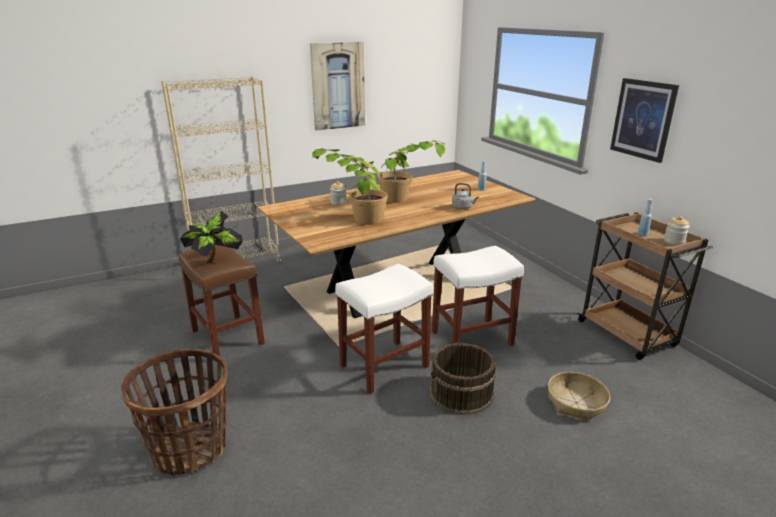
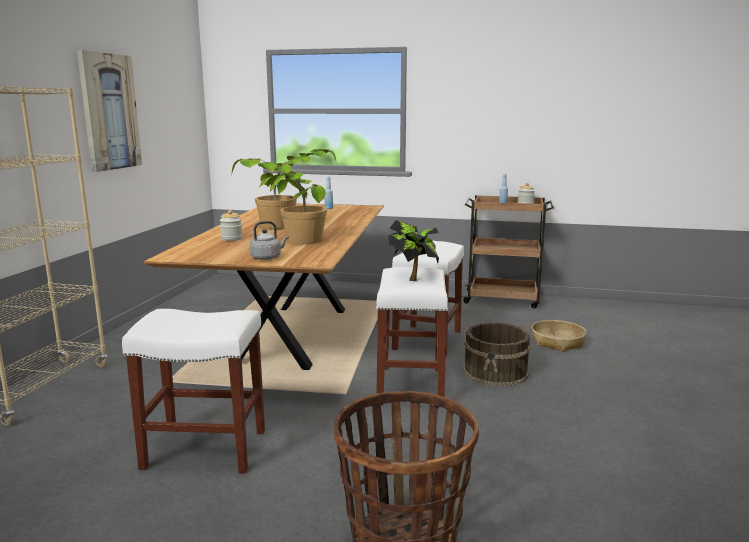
camera: 50 degrees left, 10 degrees down
(216, 261) = (206, 320): potted plant -> potted plant (414, 277)
(226, 337) = (203, 449): brown stool -> white stool
(463, 207) = (353, 219): grey kettle -> grey kettle (267, 258)
(643, 119) = (464, 115): picture -> none

